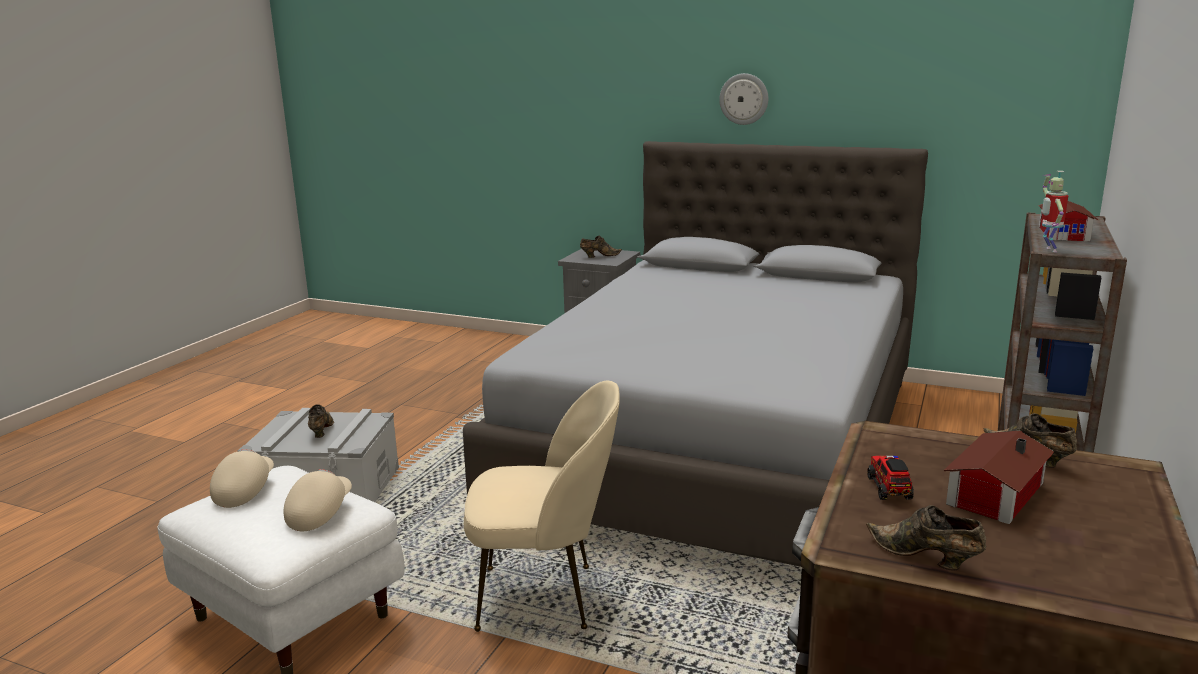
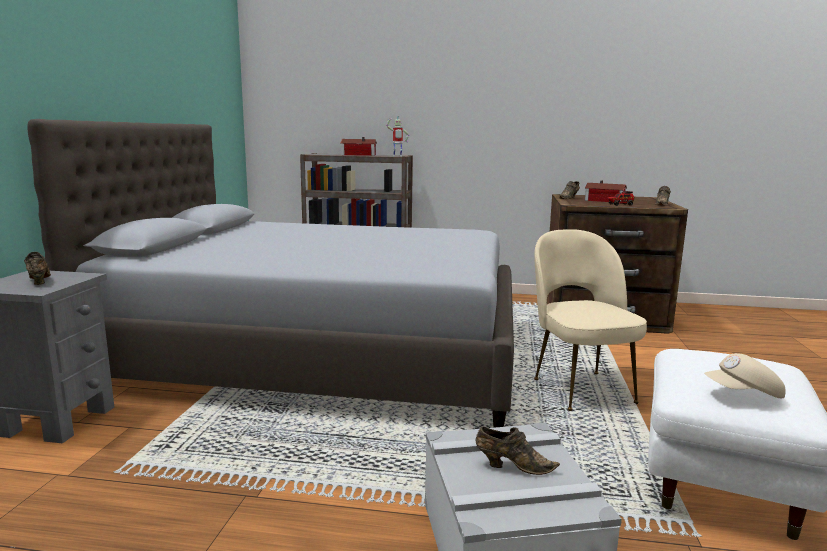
camera: 105 degrees left, 5 degrees down
(319, 513) = (716, 357): beige cap -> none
(321, 431) = (512, 466): brown shoe -> brown shoe turned 150 degrees counterclockwise
(744, 99) = (93, 75): wall clock -> none

